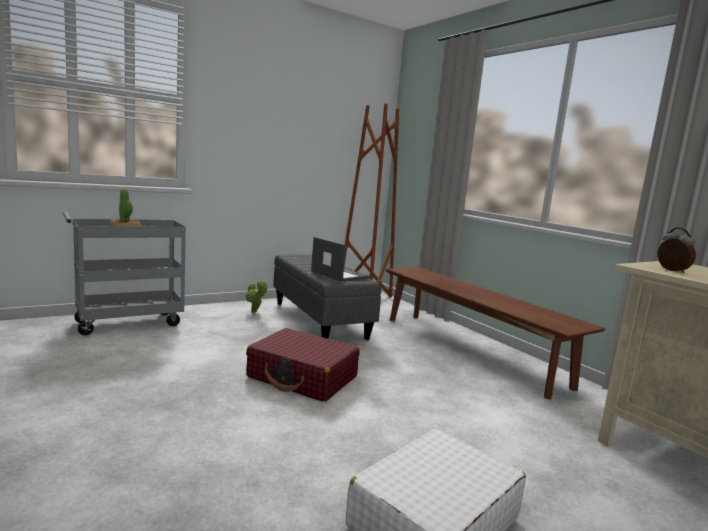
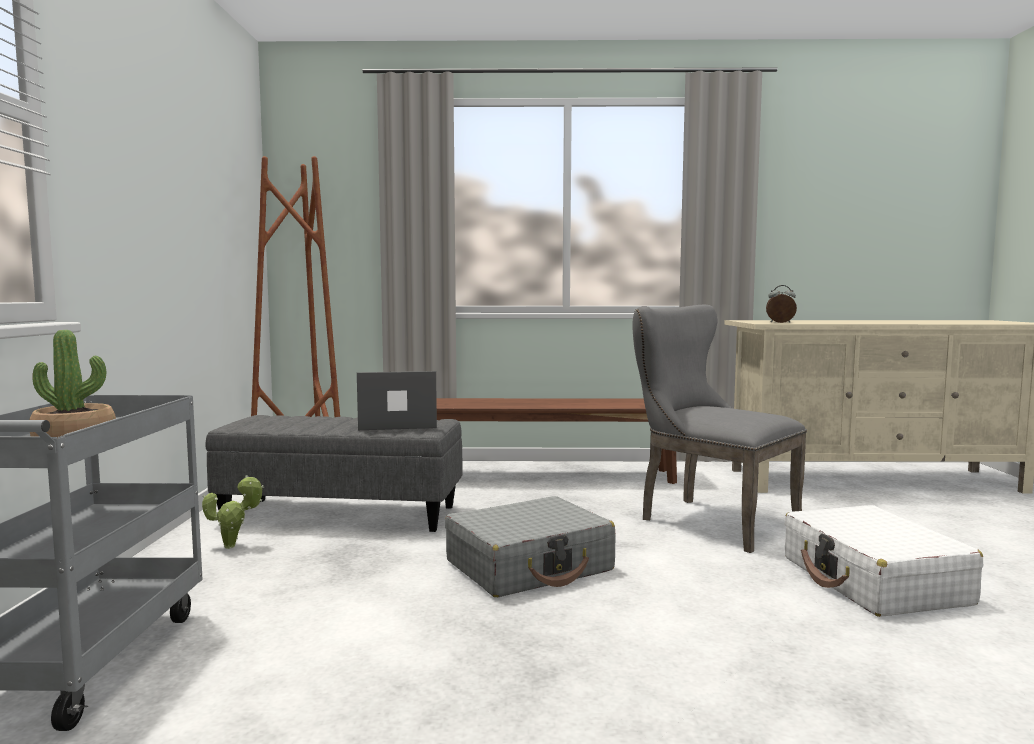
camera: 55 degrees left, 5 degrees down
(302, 377) = (530, 566): red suitcase -> grey suitcase
(477, 424) = (708, 520): none -> grey chair

